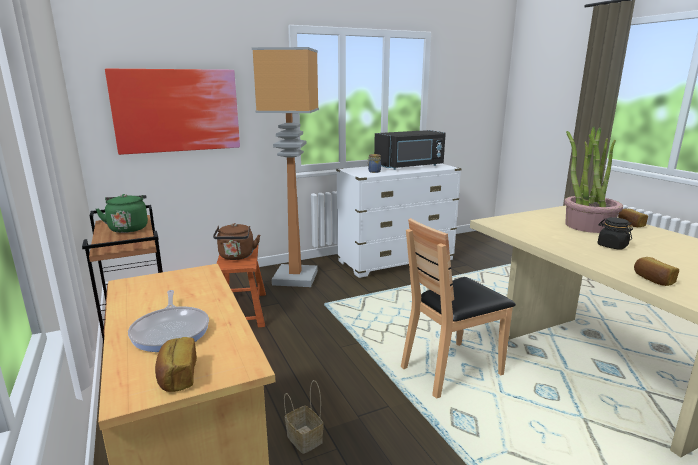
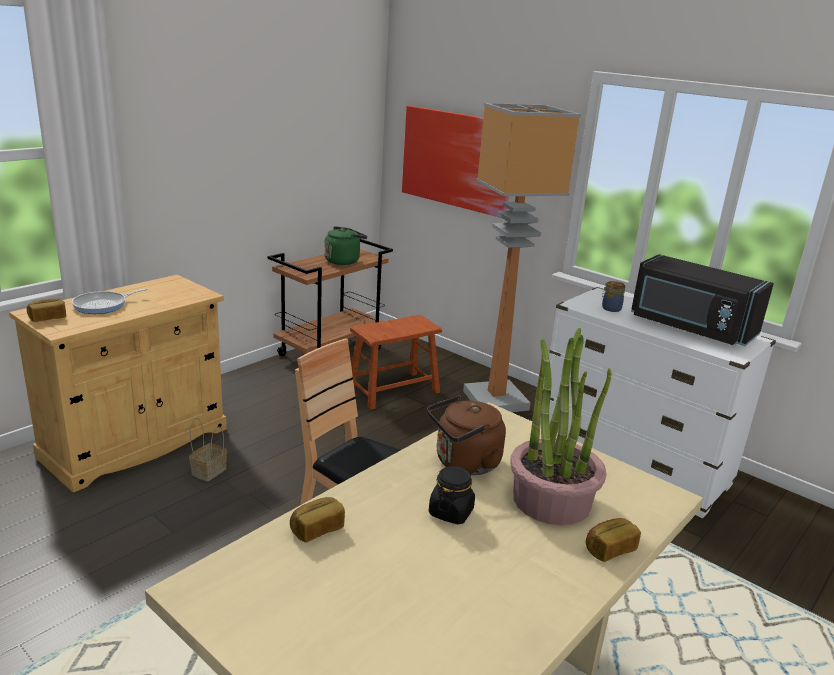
camera: 65 degrees right, 5 degrees up
(236, 256) = (388, 328): brown kettle -> brown kettle (464, 463)

